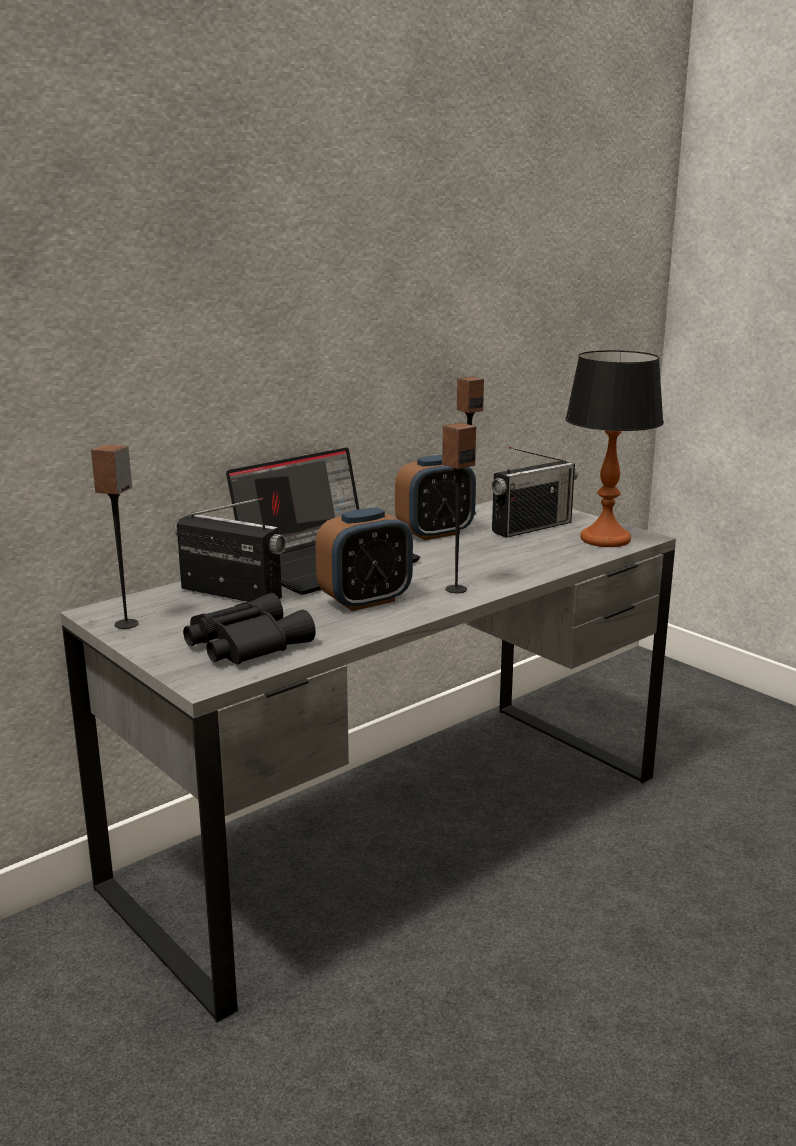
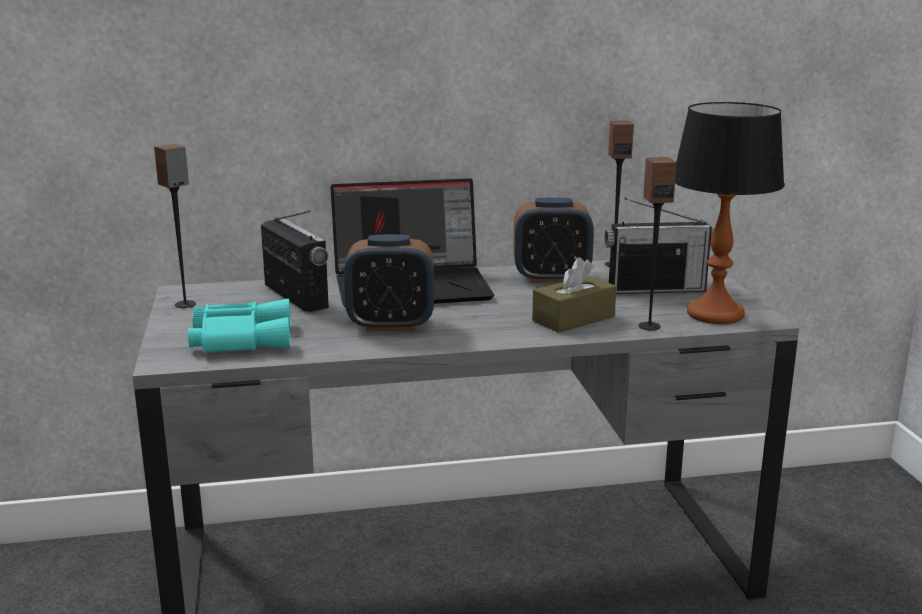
camera: 30 degrees right, 0 degrees up
(244, 644) = (240, 339): black binoculars -> turquoise binoculars
(455, 589) = (485, 331): speaker -> speaker (649, 326)
(508, 564) = (573, 319): none -> brown tissue box

